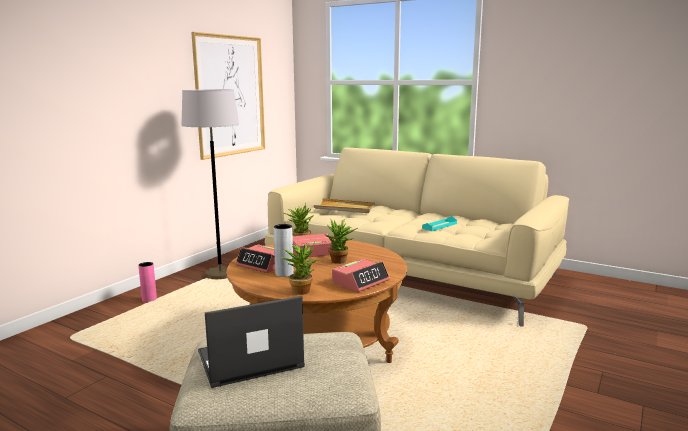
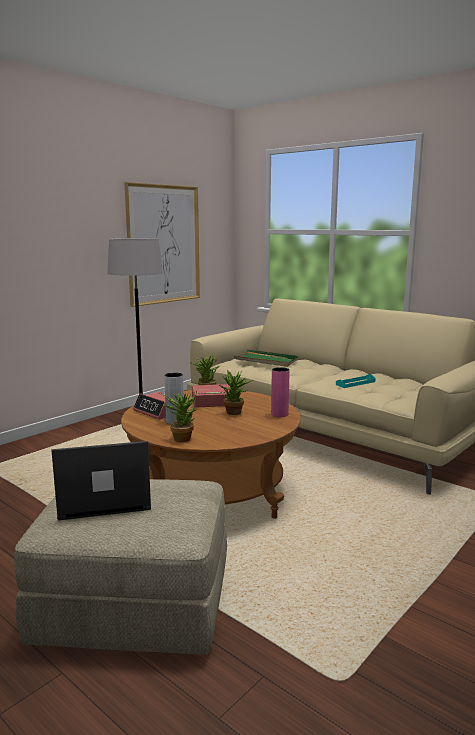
camera: 10 degrees right, 0 degrees up
(149, 300) = (69, 439): pink vase -> pink vase (279, 414)
(345, 208) = (266, 360): beige tray -> green tray
(360, 281) = (244, 434): alarm clock -> none

